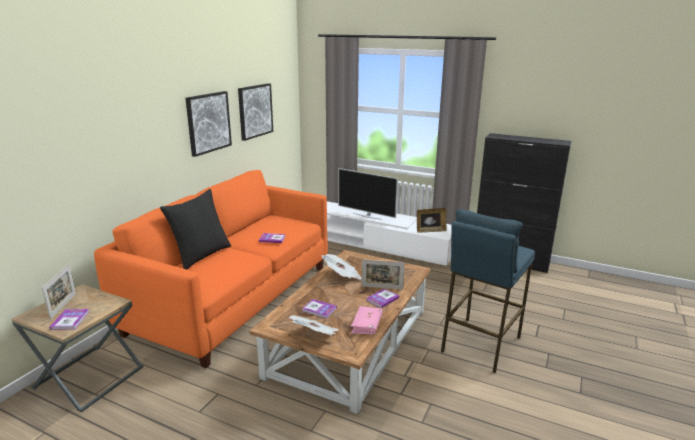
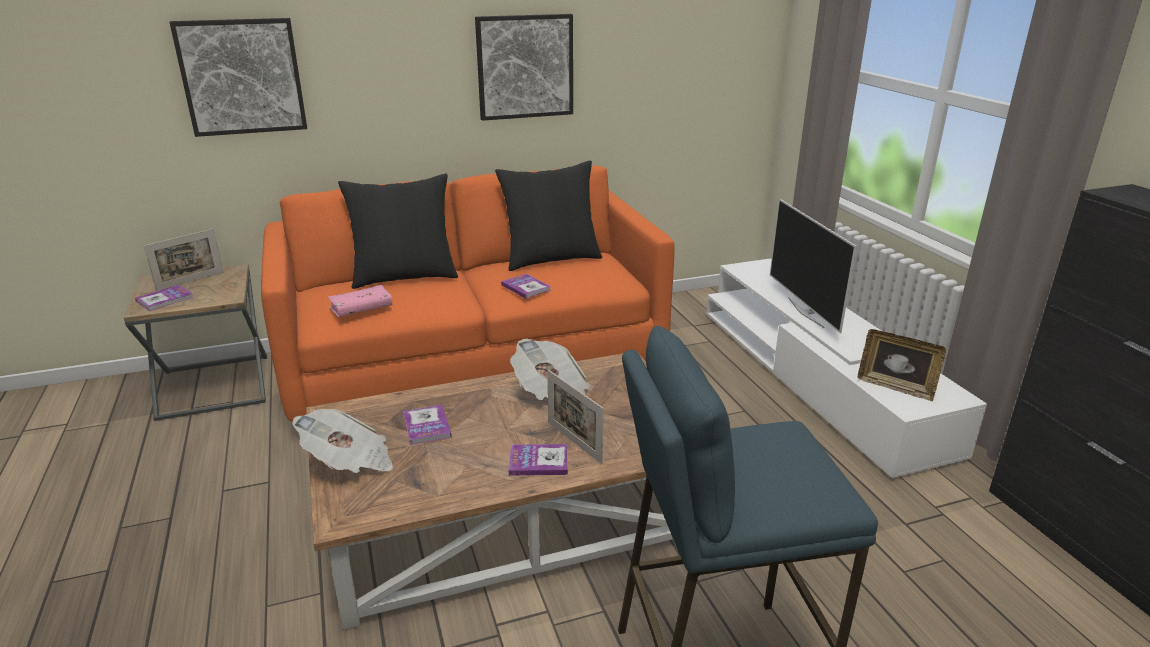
camera: 45 degrees right, 5 degrees up
(255, 111) = (649, 60): picture -> picture (242, 77)
(258, 224) = (551, 259): none -> black pillow
(366, 325) = (437, 489): pink book -> pink book (361, 309)

